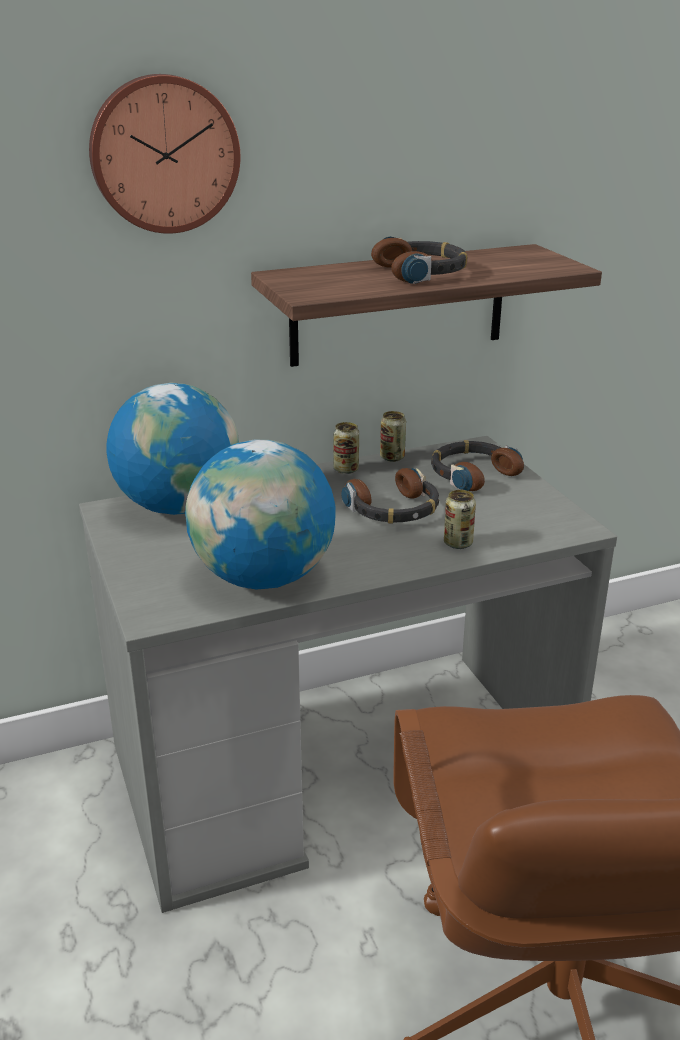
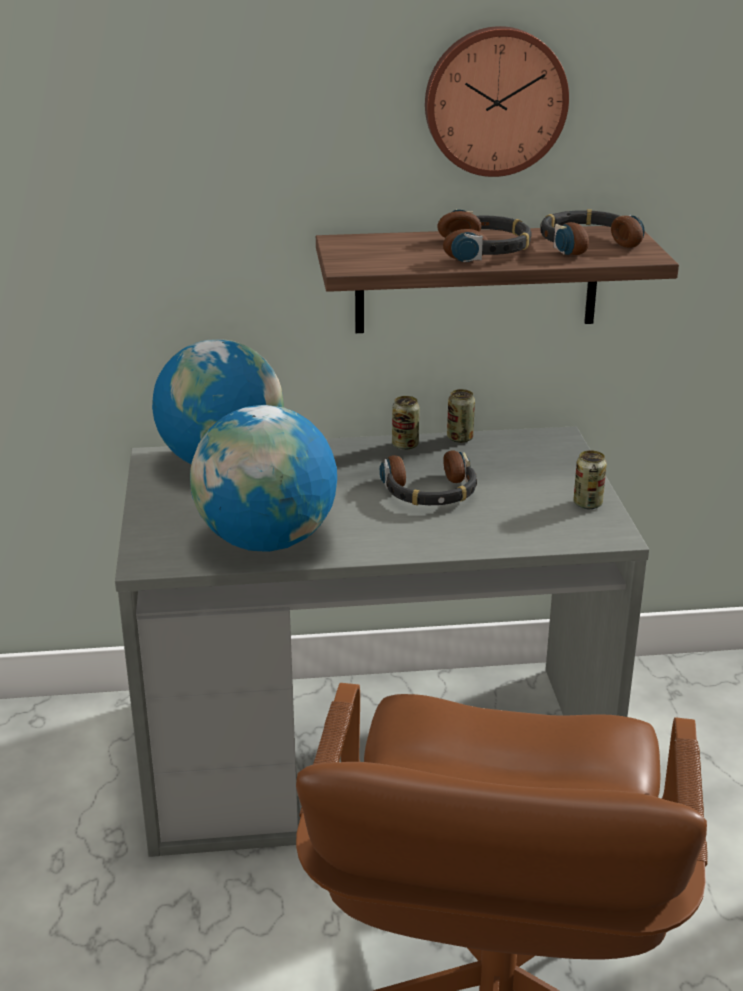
camera: 15 degrees right, 0 degrees up
(164, 154) = (230, 117): wall clock -> wall clock (495, 101)
(458, 543) = (475, 534): can -> can (587, 504)
(472, 474) = (534, 465): headphones -> headphones (586, 243)

